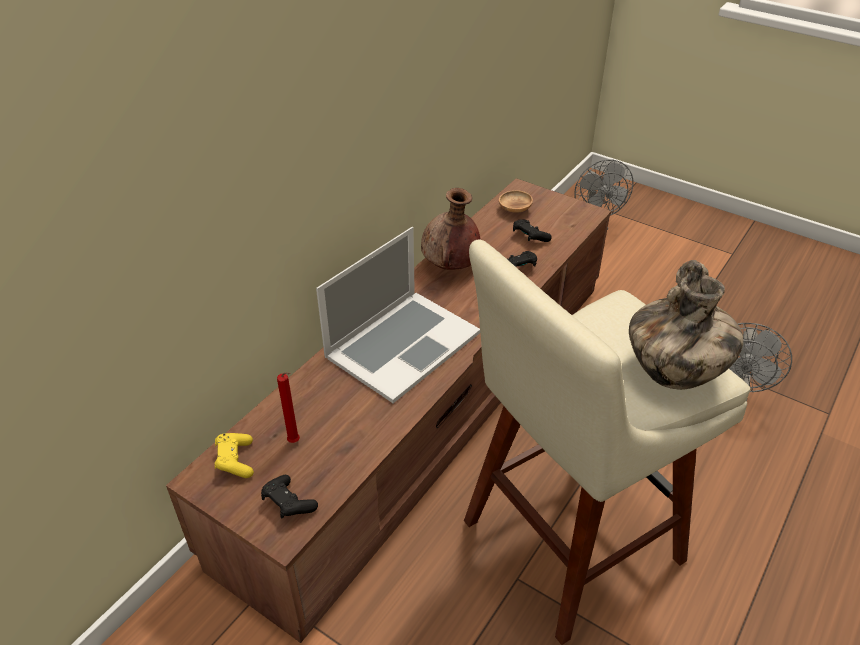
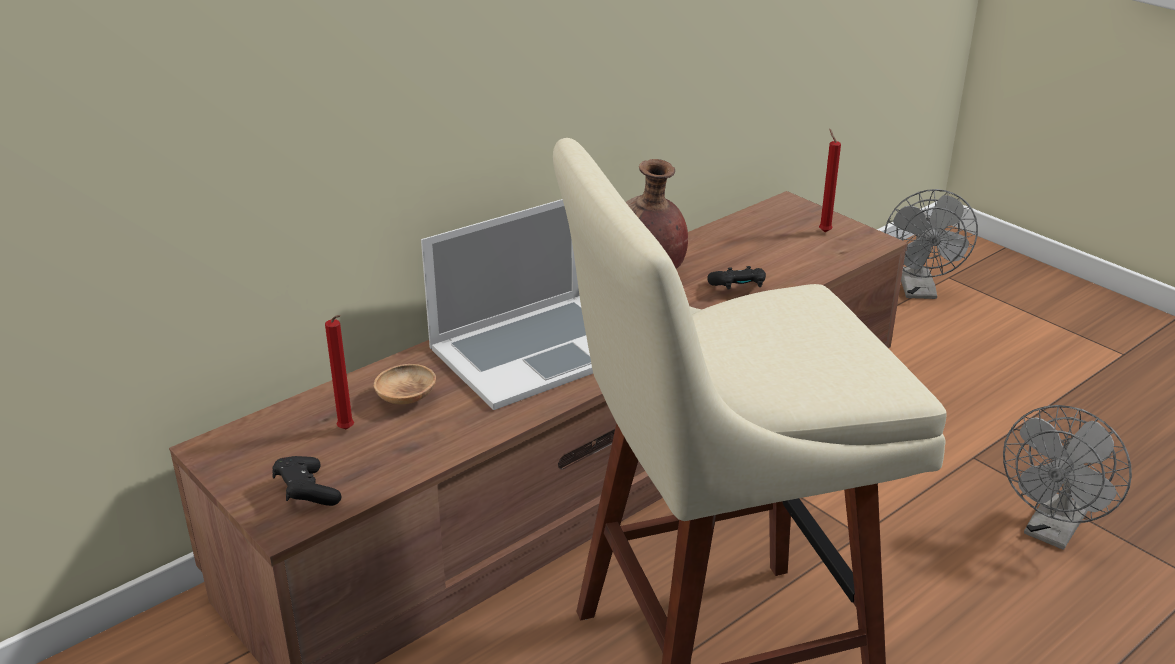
camera: 15 degrees right, 10 degrees down
(235, 461) = (264, 437): yellow game controller -> none
(514, 209) = (767, 225): brown bowl -> brown bowl (406, 398)
(529, 237) = (772, 258): black game controller -> none
(554, 209) = (823, 231): none -> red candle
(673, 373) = (833, 374): vase -> none

